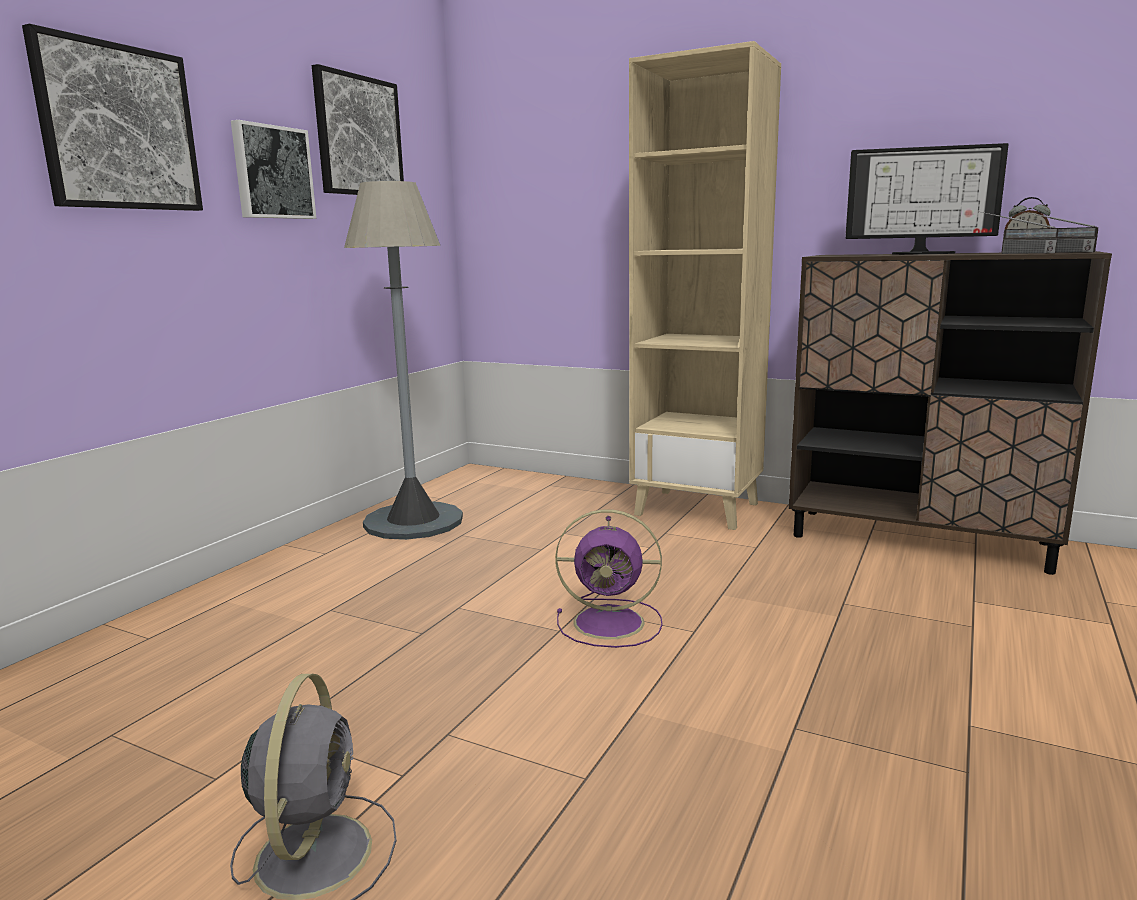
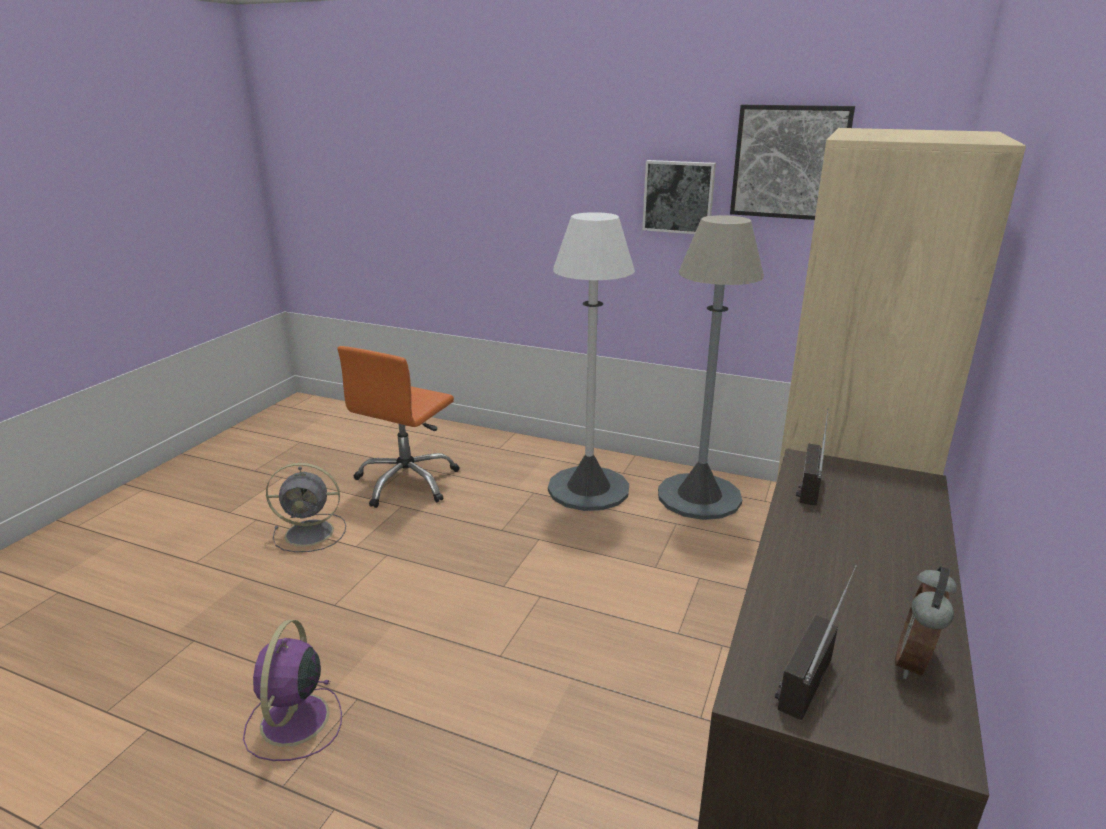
camera: 85 degrees right, 10 degrees up
(118, 128) = (565, 171): picture -> none
(188, 732) = (407, 482): none -> orange office chair
(350, 574) = (588, 489): none -> white floor lamp
(612, 623) = (515, 611): purple fan -> purple fan (294, 722)
(923, 253) = (871, 547): monitor -> none
(1013, 253) = (765, 610): radio -> radio (808, 479)

